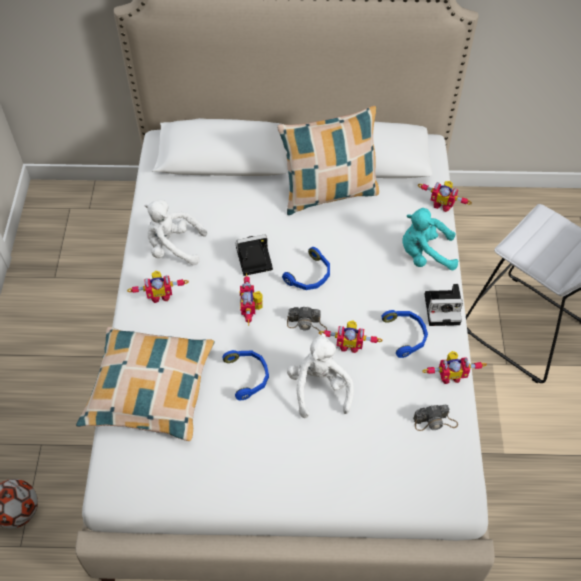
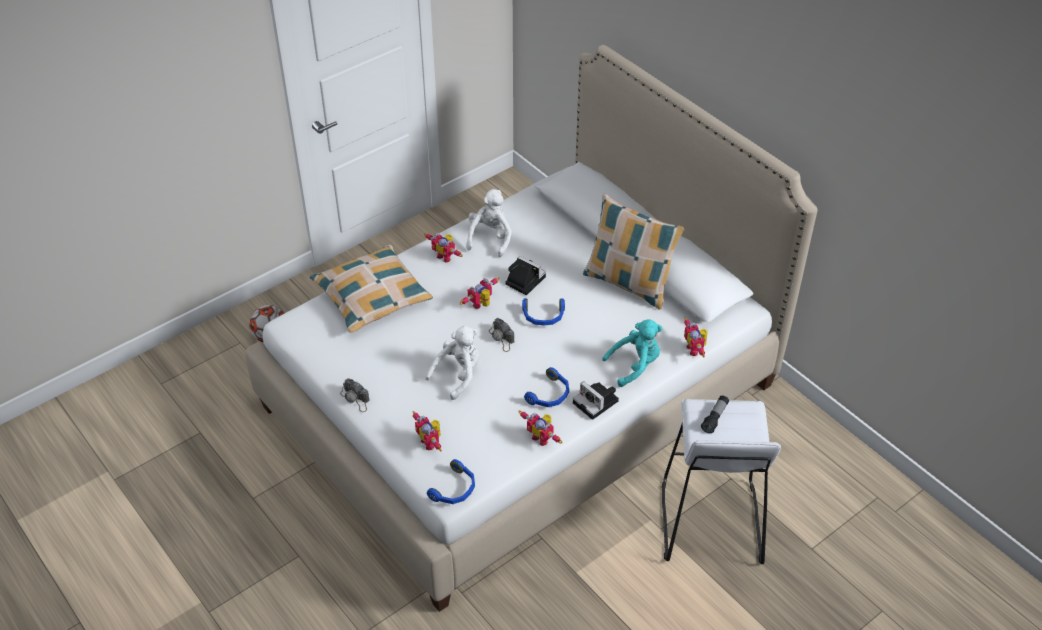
camera: 50 degrees right, 10 degrees down
(174, 247) = (490, 238): white plush toy -> white plush toy turned 45 degrees clockwise
(248, 376) = (429, 334): blue headphones -> blue headphones (455, 489)
(349, 344) = (509, 370): toy robot -> toy robot (430, 442)
(425, 254) = (635, 365): turquoise plush toy -> turquoise plush toy turned 105 degrees clockwise
(435, 421) = (494, 450): camera -> camera (355, 399)
(536, 243) = (715, 418): none -> flashlight

